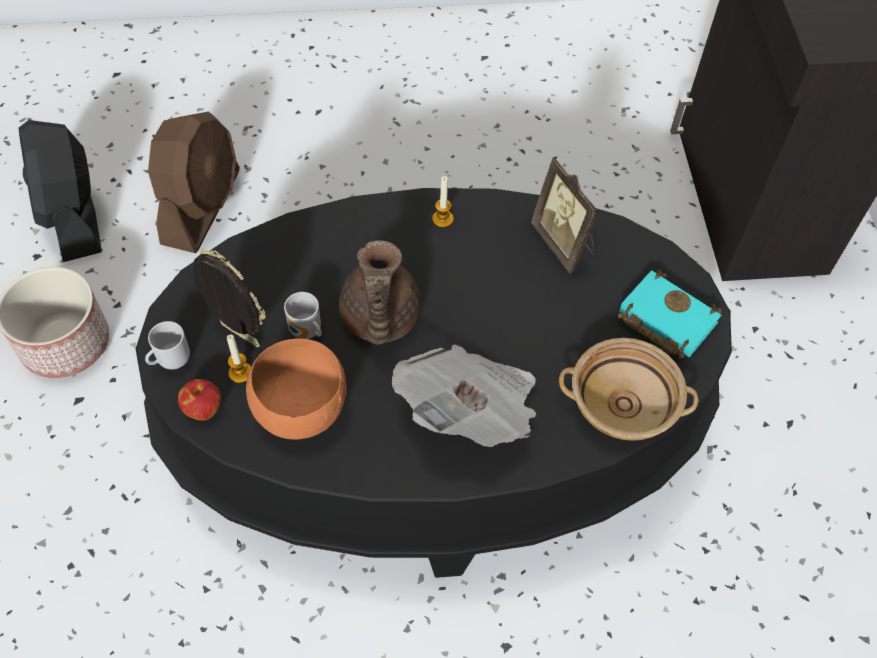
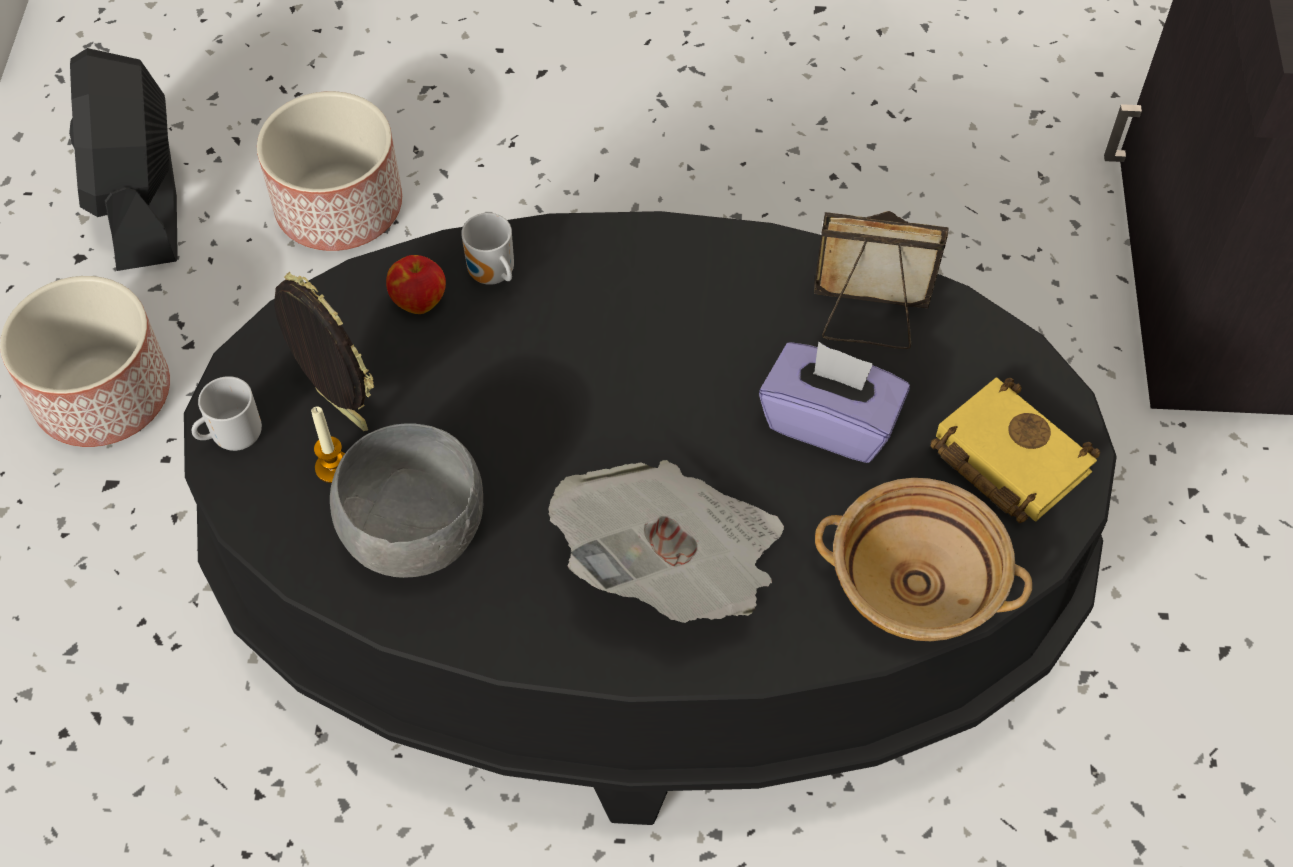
camera: 10 degrees right, 0 degrees up
(202, 206) = (339, 206): brown fan -> planter
(203, 408) = (269, 515): apple -> apple (419, 300)
(302, 408) = (417, 532): orange bowl -> grey bowl
(306, 333) = (441, 417): mug -> mug (491, 276)
(379, 319) = (557, 409): brown teapot -> none
(442, 219) = (681, 263): candle -> none
(552, 309) = (830, 421): none -> purple tissue box
(564, 244) = (868, 321): picture frame -> picture frame turned 120 degrees clockwise
(663, 319) = (1005, 457): turquoise book -> yellow book

